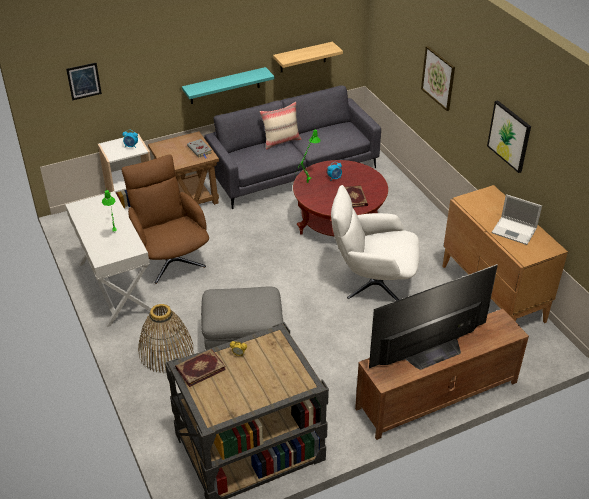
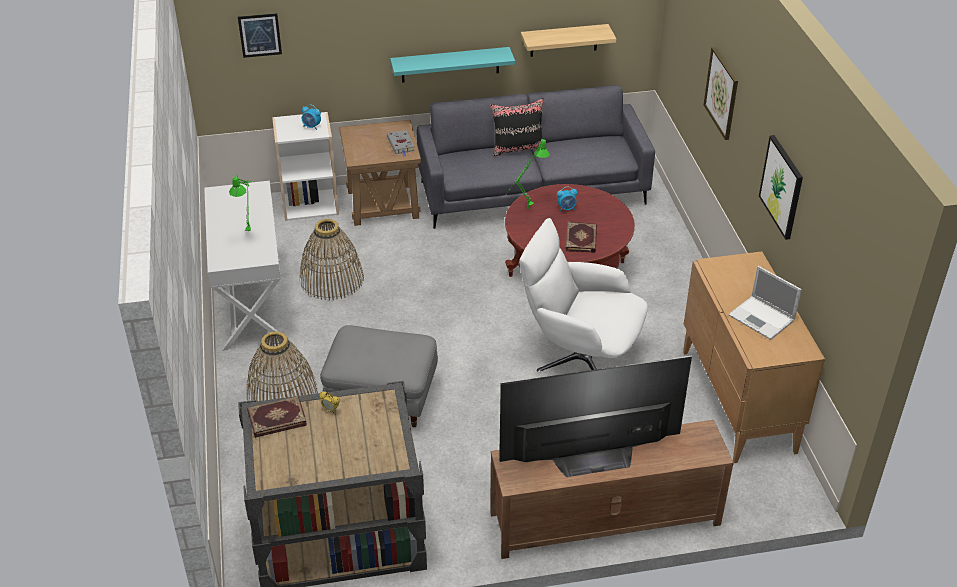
camera: 15 degrees right, 0 degrees up
(170, 259) = (332, 279): brown armchair -> basket
(281, 141) = (518, 149): beige pillow -> black pillow

